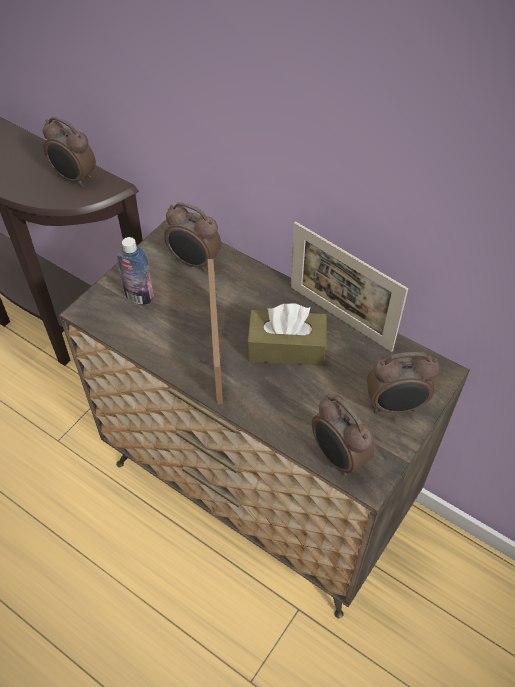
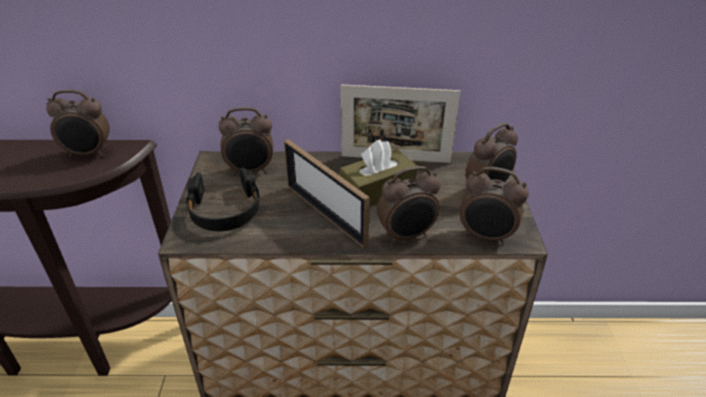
camera: 35 degrees left, 15 degrees down
(139, 297) = (225, 210): bottle -> black headphones
(266, 413) = (407, 236): none -> alarm clock

